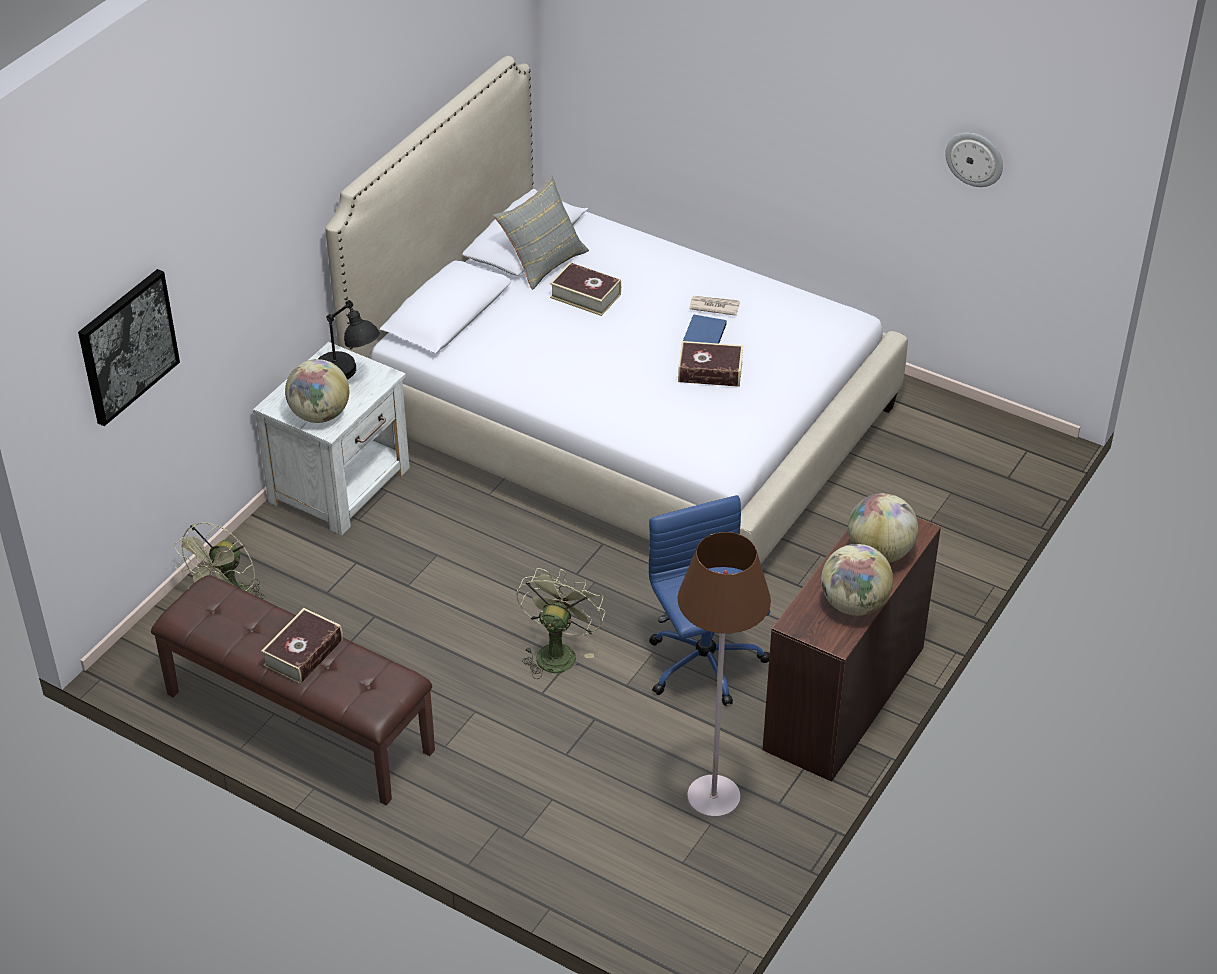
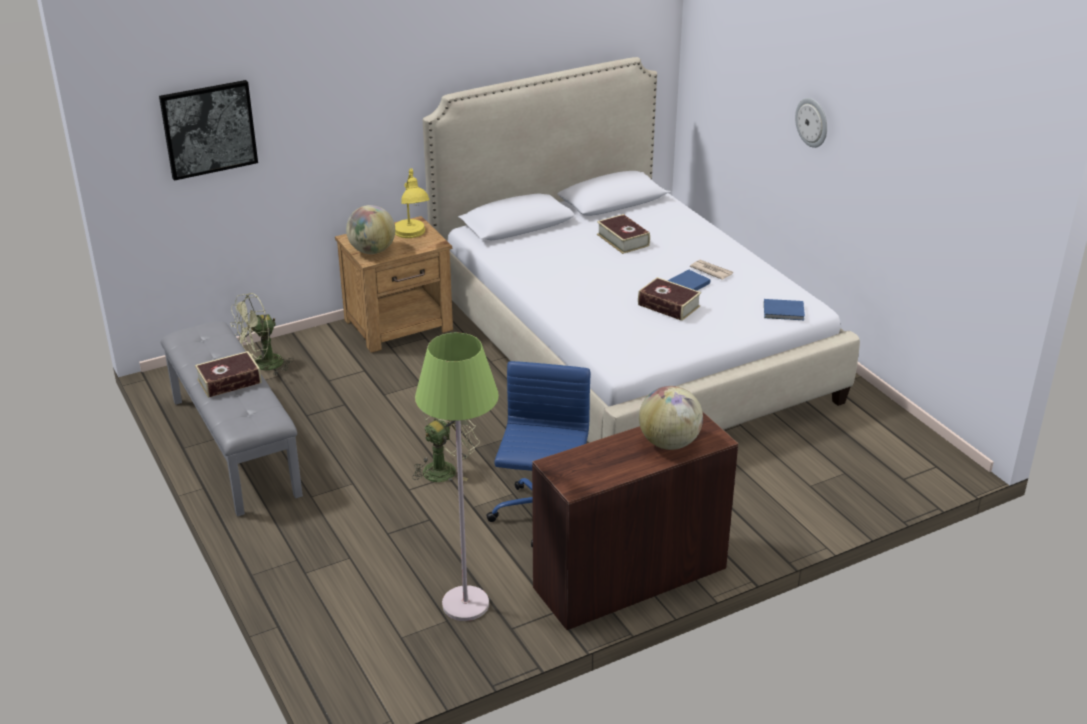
camera: 30 degrees right, 10 degrees down
(297, 723) = (233, 446): brown bench -> grey bench
(342, 484) = (400, 325): white nightstand -> brown nightstand
(349, 377) = (413, 237): black table lamp -> yellow table lamp
(543, 261) = (612, 214): grey pillow -> none
(714, 798) = (466, 604): brown floor lamp -> green floor lamp
(830, 336) = (784, 312): none -> blue book
(854, 604) = (613, 469): globe -> none
(975, 158) = (936, 183): wall clock -> wall clock (812, 122)

